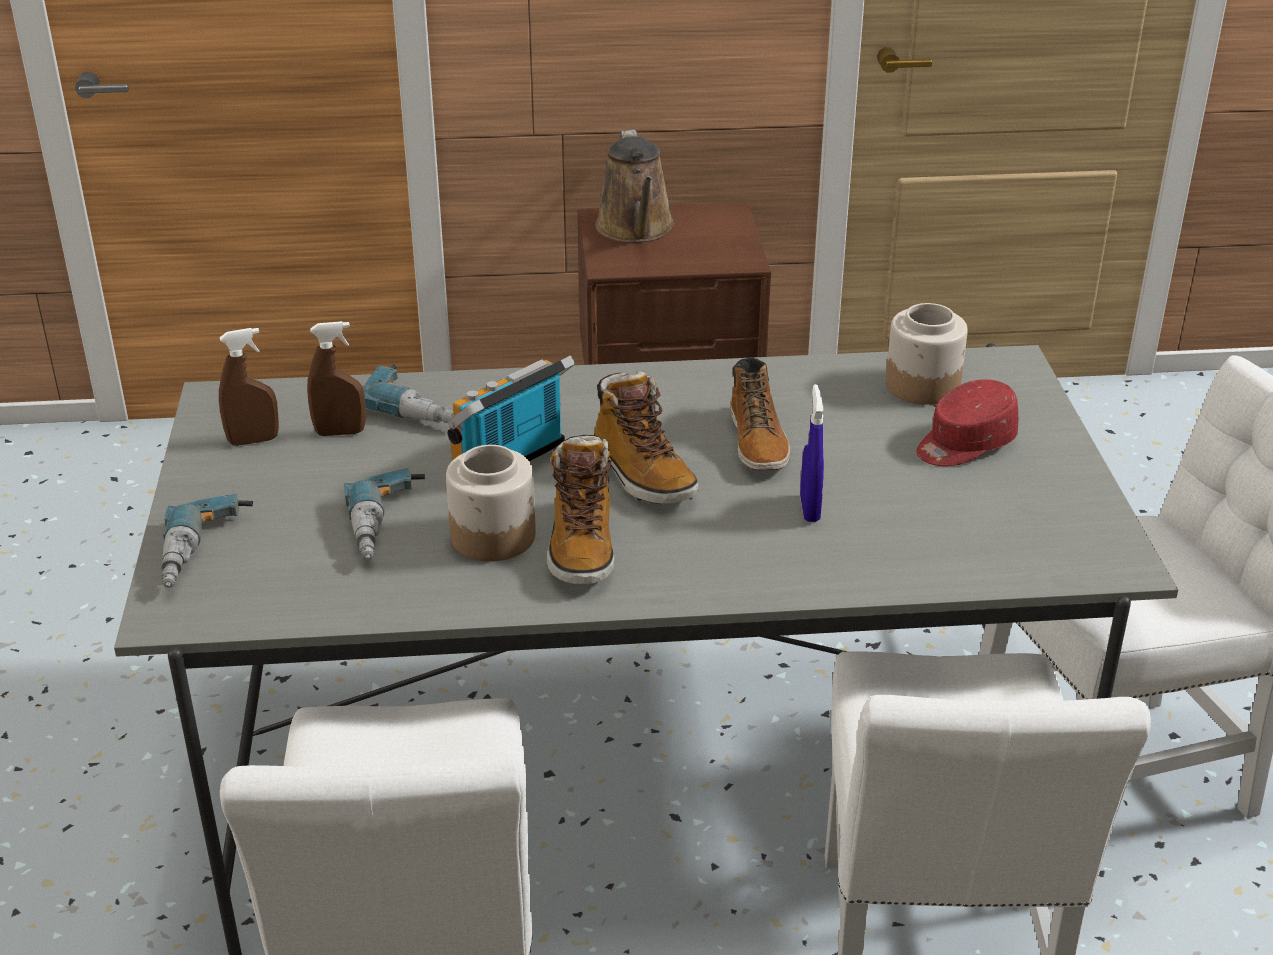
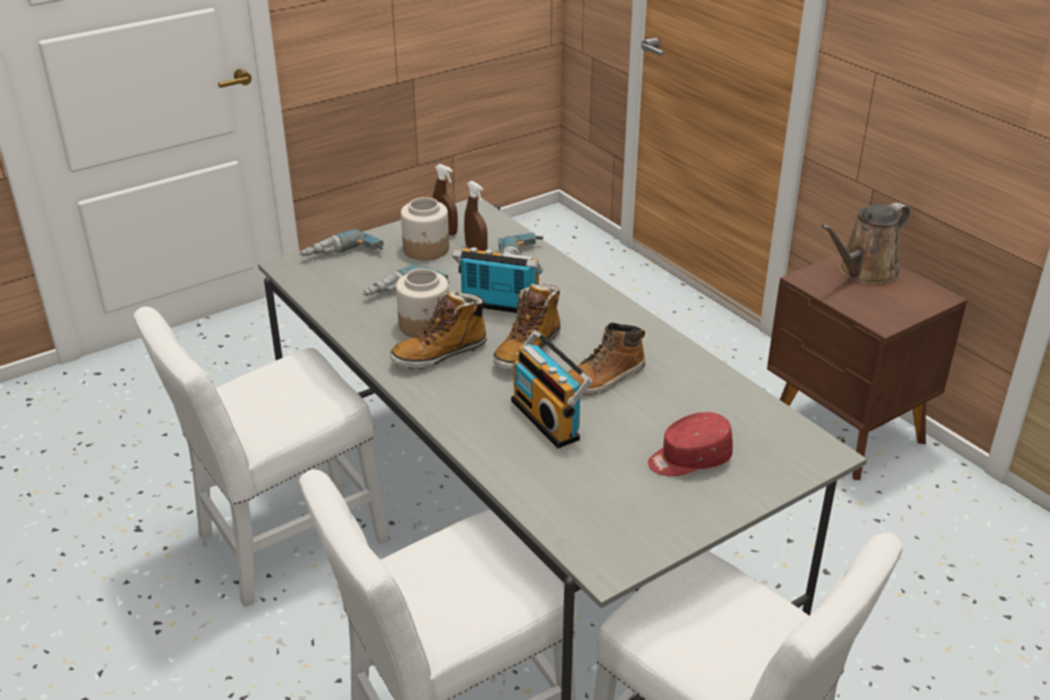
camera: 60 degrees right, 0 degrees up
(810, 509) = (549, 419): blue spray bottle -> radio
(923, 385) = (745, 422): jar -> jar (426, 249)
(964, 444) = (689, 459): red cap -> red cap turned 45 degrees counterclockwise

